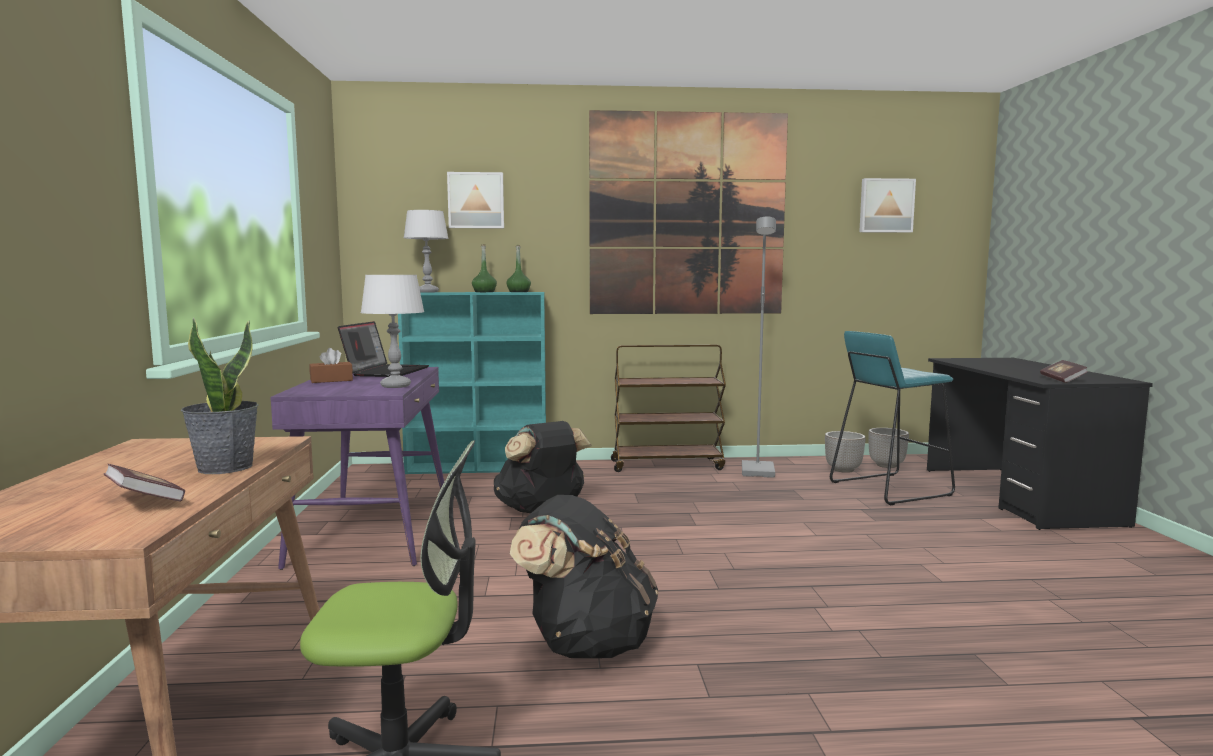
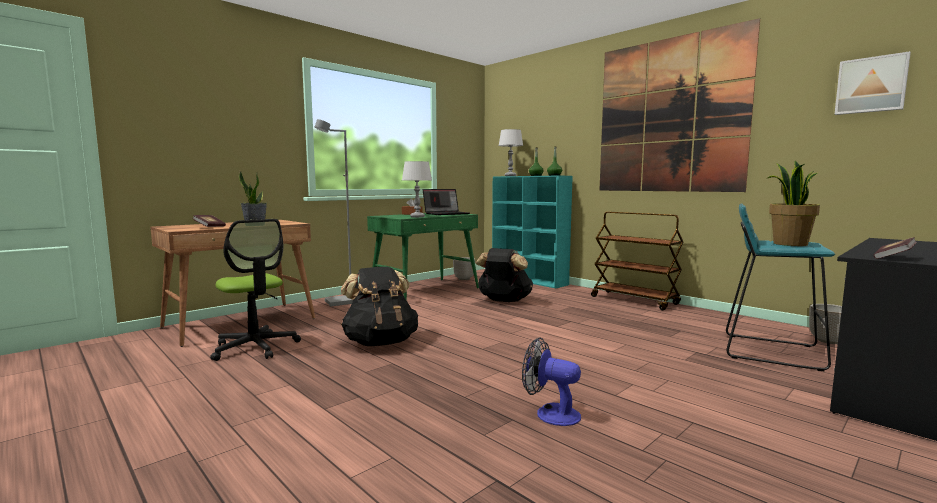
camera: 50 degrees right, 0 degrees up
(373, 530) = (425, 290): purple desk -> green desk
(476, 200) = (542, 121): picture -> none
(759, 471) = (689, 317): grey floor lamp -> grey floor lamp (341, 302)
(843, 470) = (769, 333): planter -> planter (464, 279)
(909, 372) = (789, 244): none -> potted plant
(970, 628) = (550, 413): none -> fan

